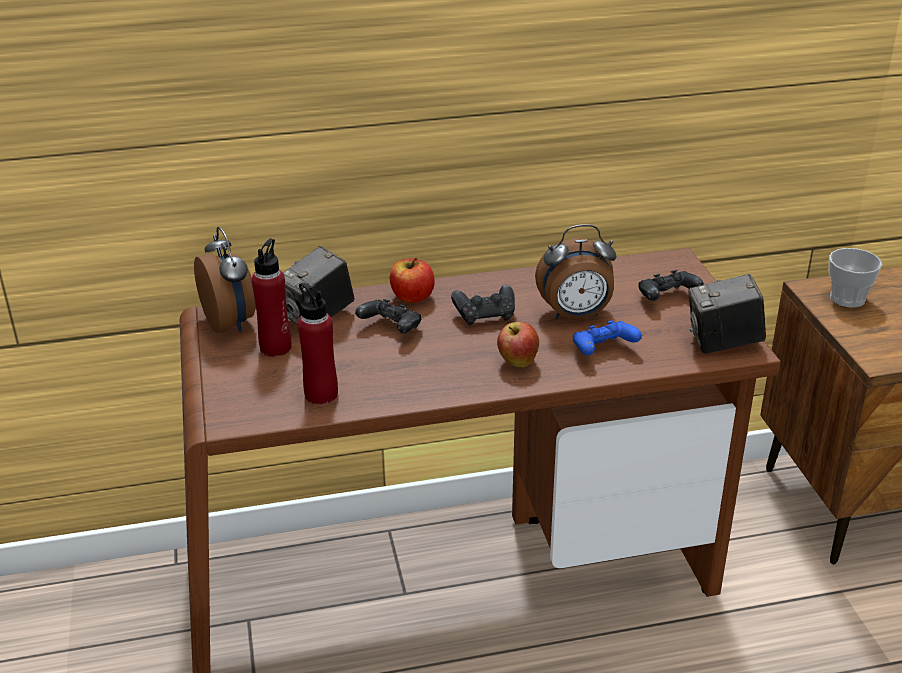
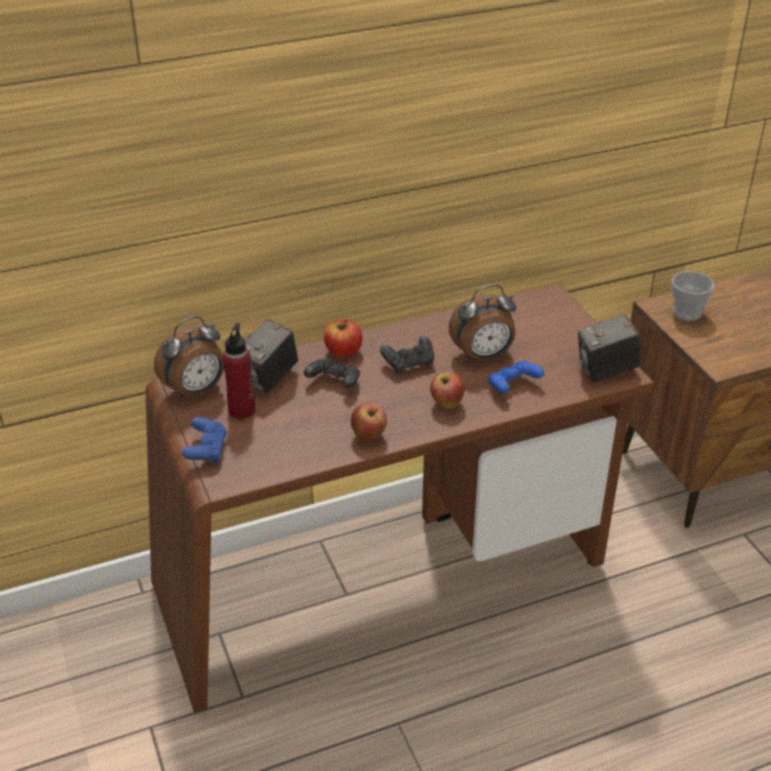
camera: 10 degrees left, 5 degrees up
(220, 385) = (206, 450): none -> blue game controller
(231, 323) = (196, 391): alarm clock -> alarm clock turned 90 degrees clockwise
(321, 394) = (293, 449): red bottle -> none
(414, 388) = (369, 436): none -> apple
(666, 298) = (552, 333): black game controller -> none

